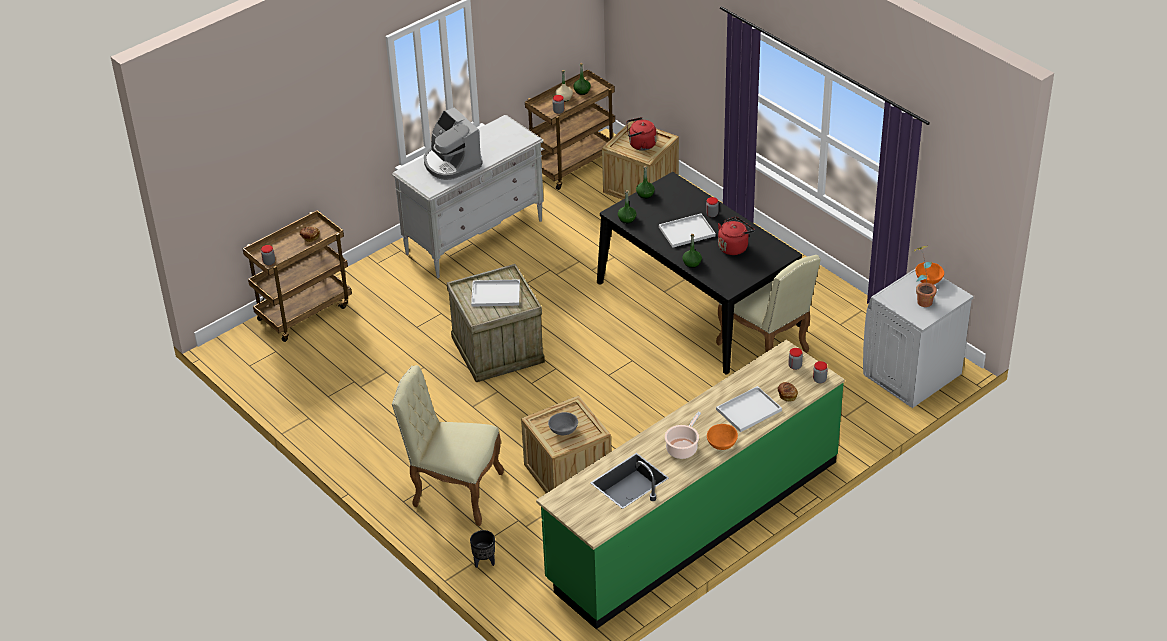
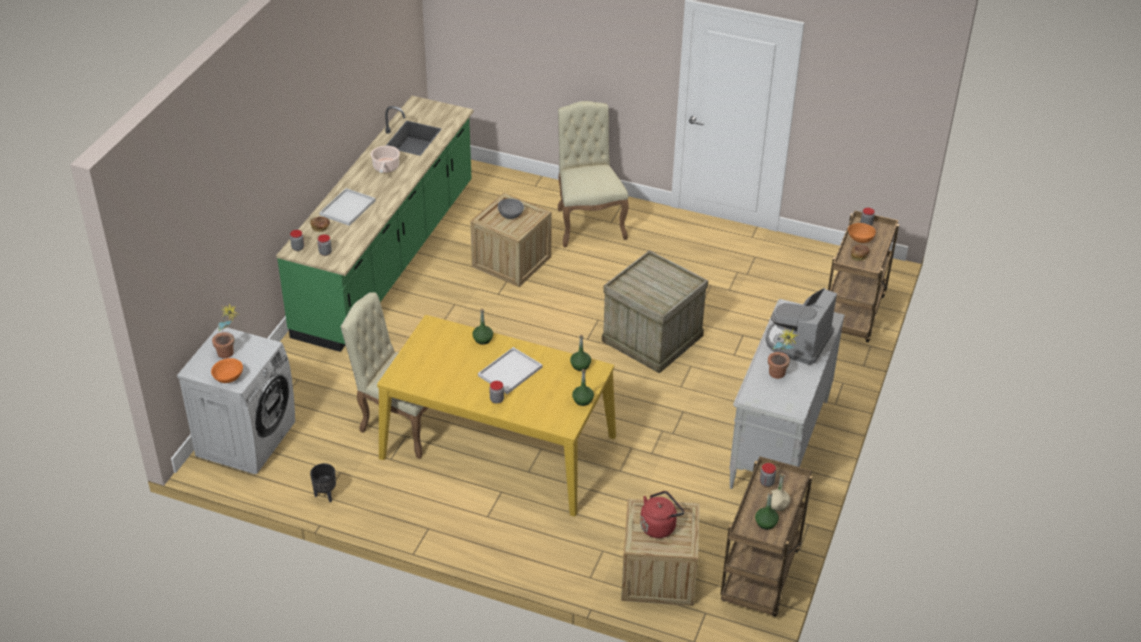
camera: 150 degrees right, 0 degrees up
(451, 163) = (798, 342): coffee machine -> coffee machine turned 90 degrees counterclockwise
(455, 491) = (588, 223): beige chair -> beige chair turned 90 degrees counterclockwise
(484, 562) = (527, 188): black planter -> black planter (326, 495)
(492, 145) = (778, 376): none -> potted plant
(494, 294) = (656, 285): white tray -> none
(698, 303) = (498, 447): black dining table -> yellow dining table
(721, 443) = (356, 179): orange bowl -> orange bowl (860, 239)
(734, 247) = (451, 370): red kettle -> none

